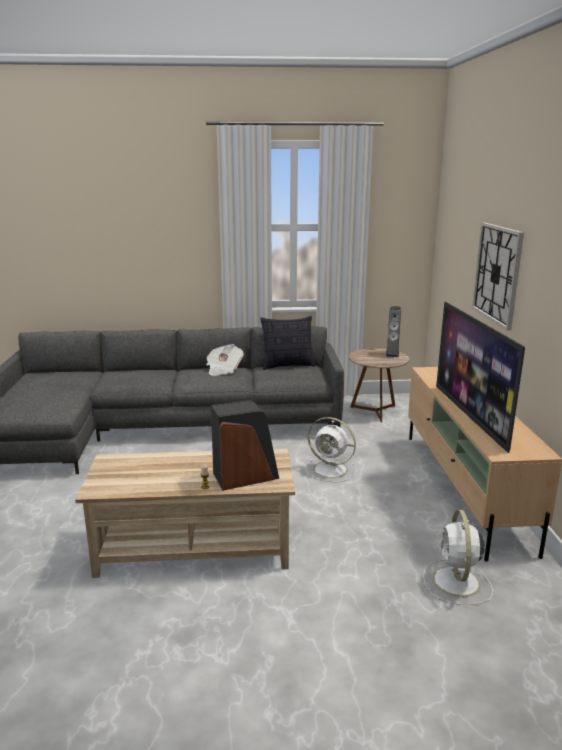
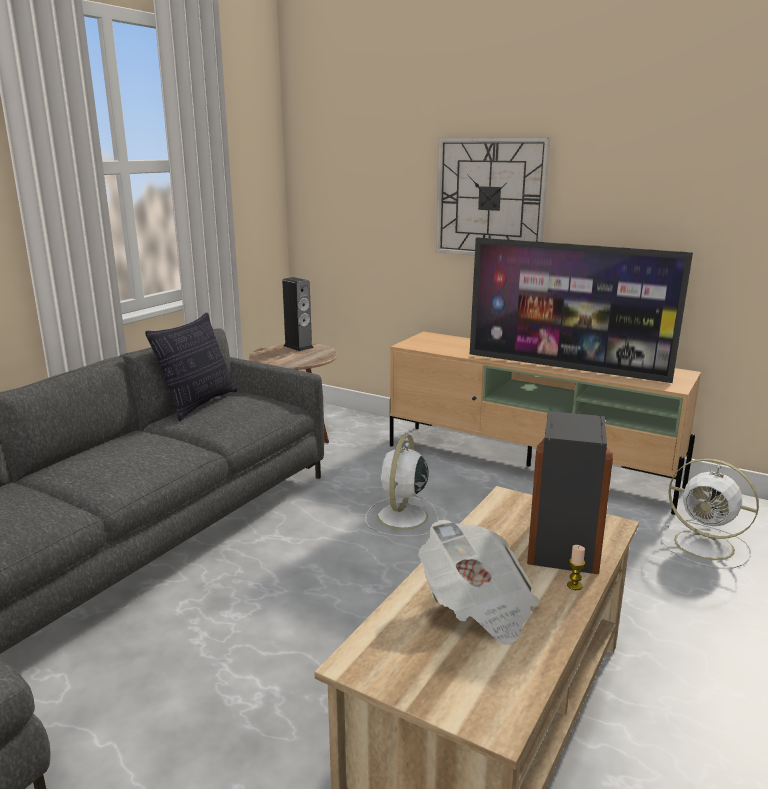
camera: 55 degrees left, 0 degrees up
(223, 369) = (122, 443): newspaper -> newspaper (478, 606)
(332, 470) = (401, 517): white fan -> white fan turned 135 degrees clockwise

